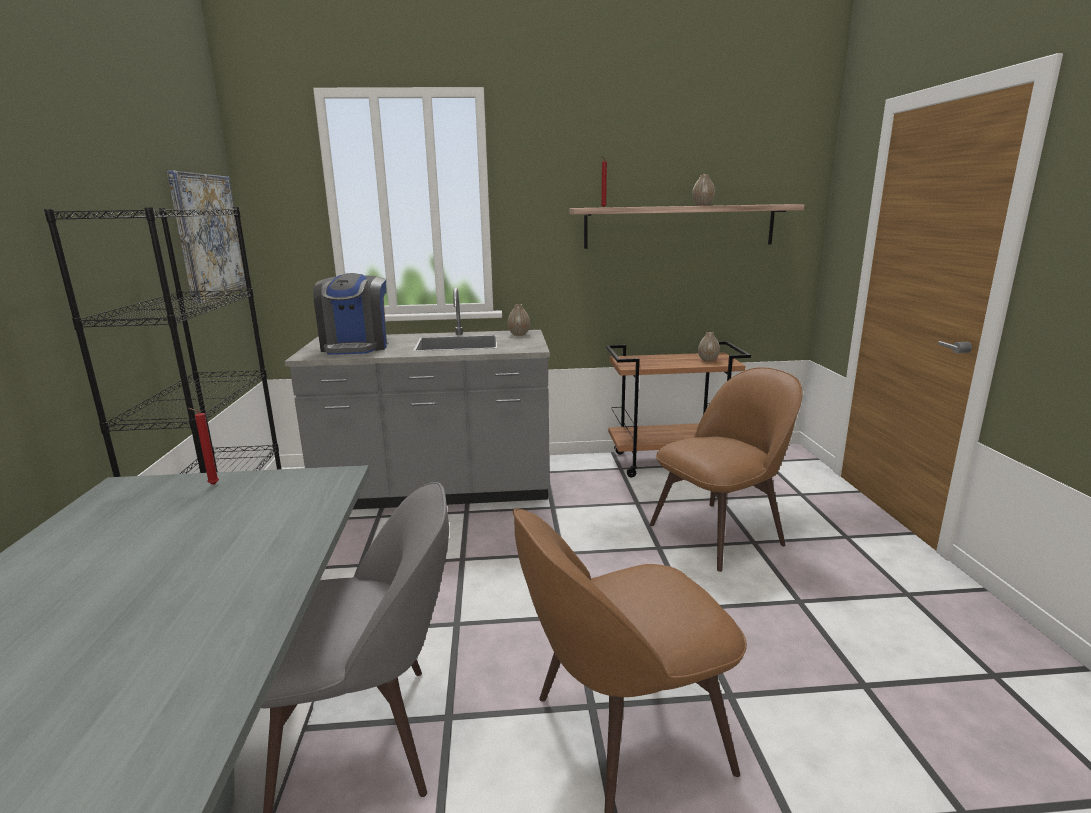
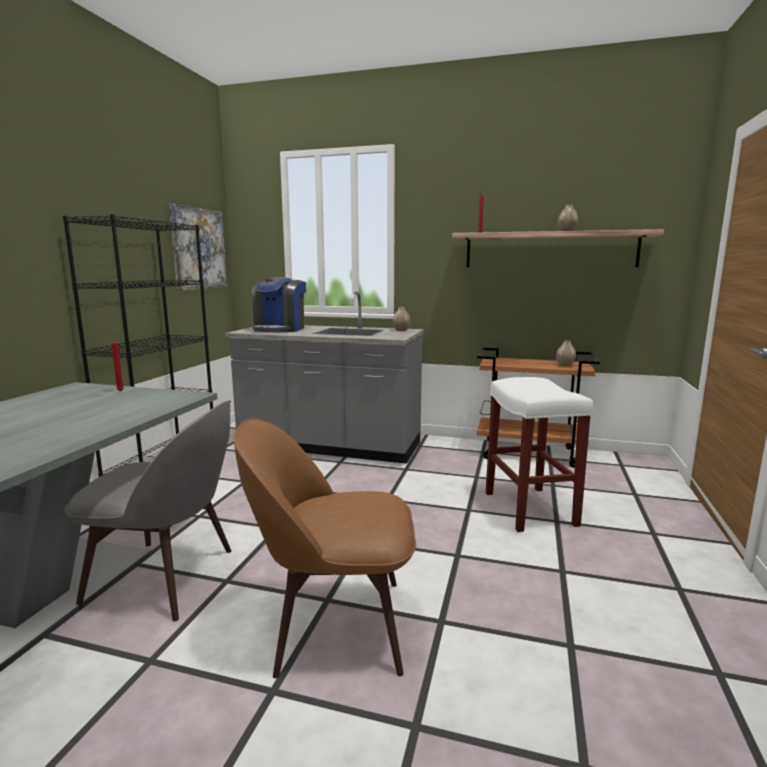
camera: 20 degrees right, 5 degrees down
(719, 533) = (531, 509): brown chair -> white stool

